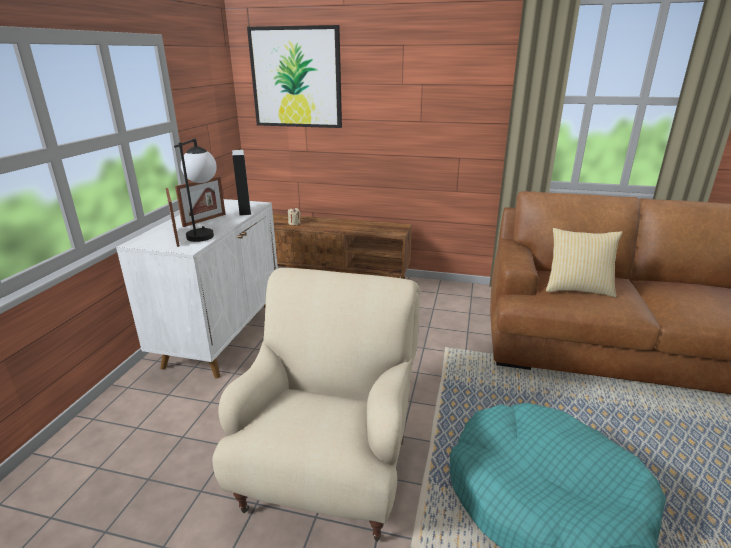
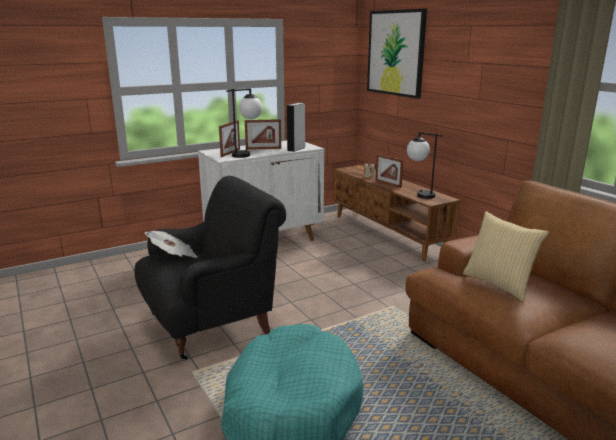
camera: 45 degrees right, 5 degrees down
(288, 414) = (173, 256): none -> newspaper
(327, 226) = (388, 184): none -> picture frame
(330, 471) = (212, 323): beige armchair -> black armchair
(374, 229) = (419, 194): none -> table lamp

